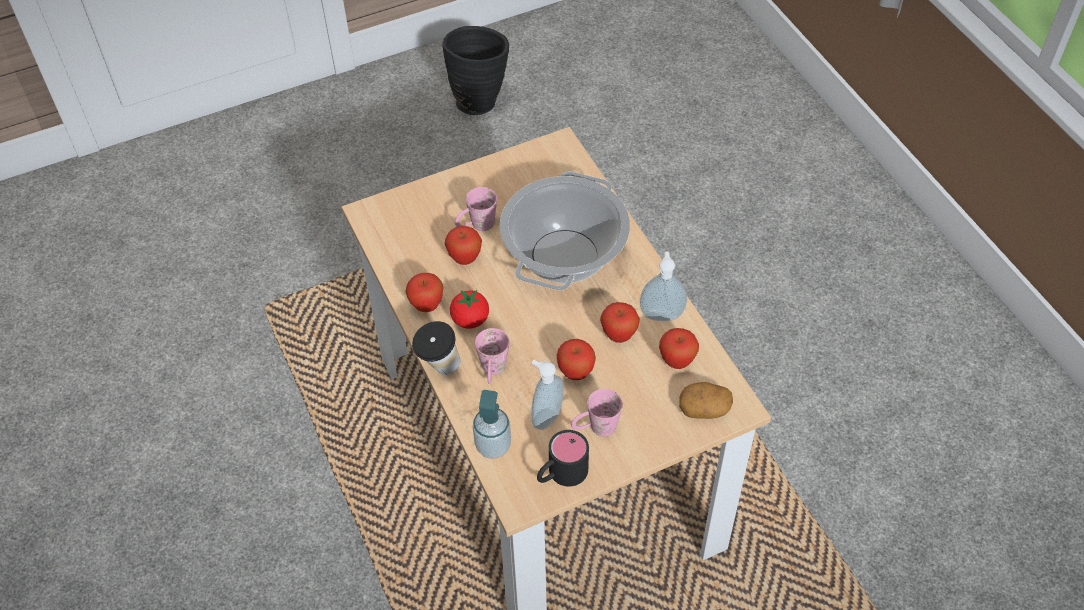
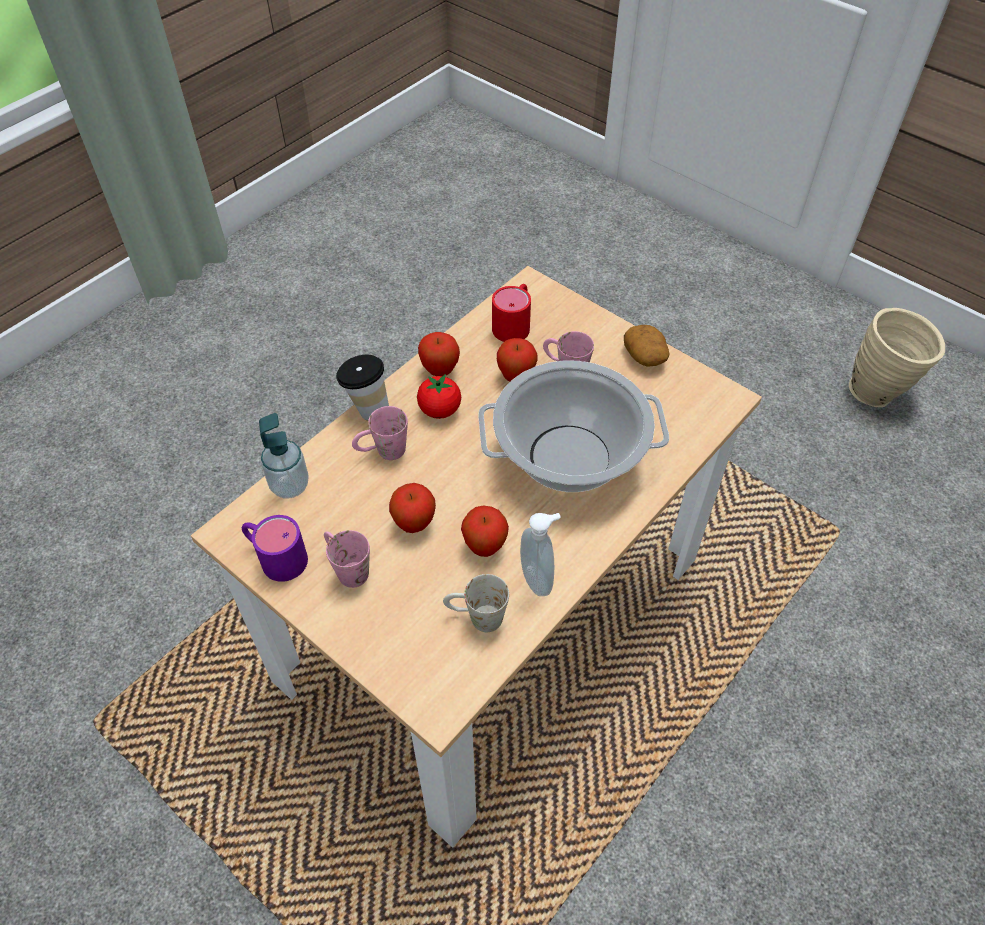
camera: 65 degrees right, 0 degrees up
(405, 239) = (514, 323): none -> red mug
(479, 99) = (879, 393): black vase -> beige vase
(545, 416) = (345, 517): soap dispenser -> none
(560, 474) = (275, 556): black mug -> purple mug
(677, 361) = (476, 617): apple -> white mug
(704, 408) = (420, 670): potato -> potato (645, 356)

